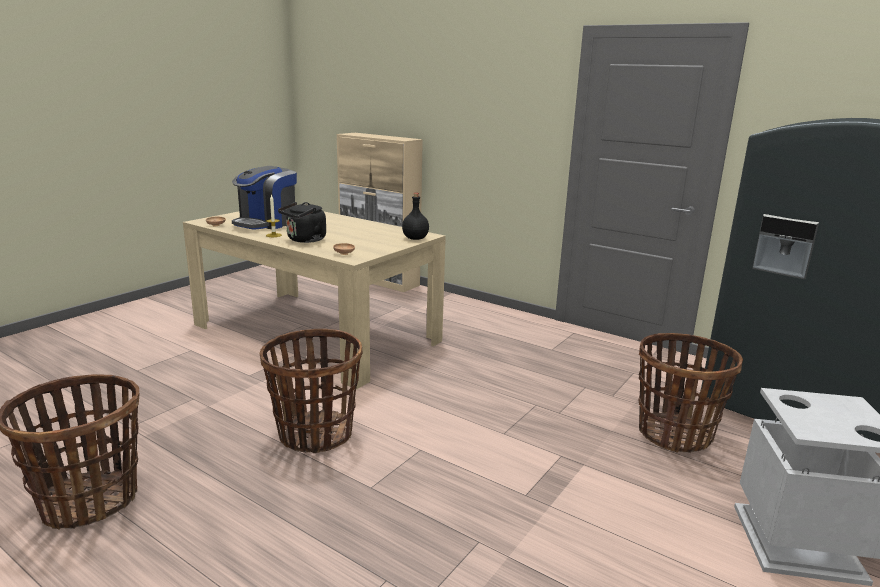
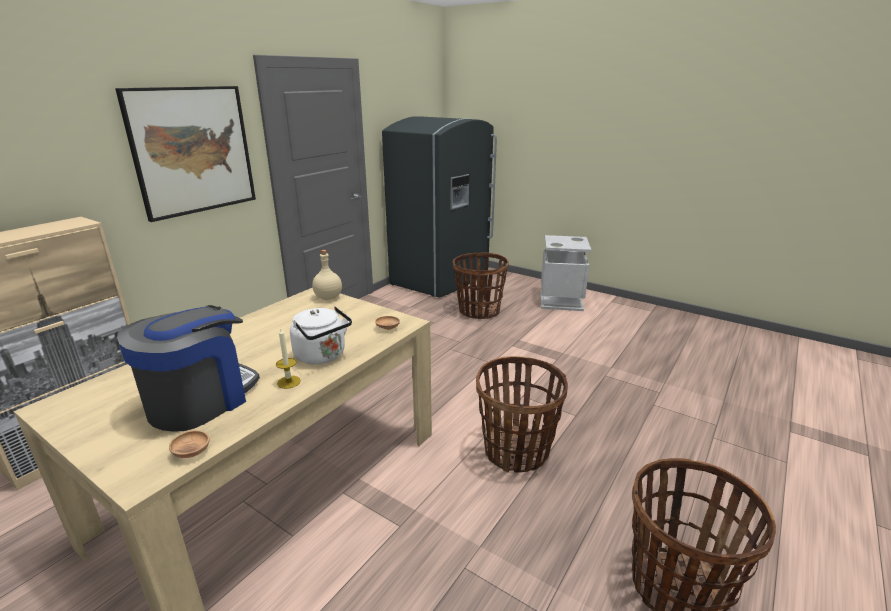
camera: 90 degrees left, 5 degrees up
(267, 223) = (201, 400): coffee machine -> coffee machine turned 90 degrees counterclockwise
(304, 240) = (323, 356): black kettle -> white kettle
(415, 239) = (329, 297): black bottle -> beige bottle
(503, 110) = (193, 151): none -> picture

